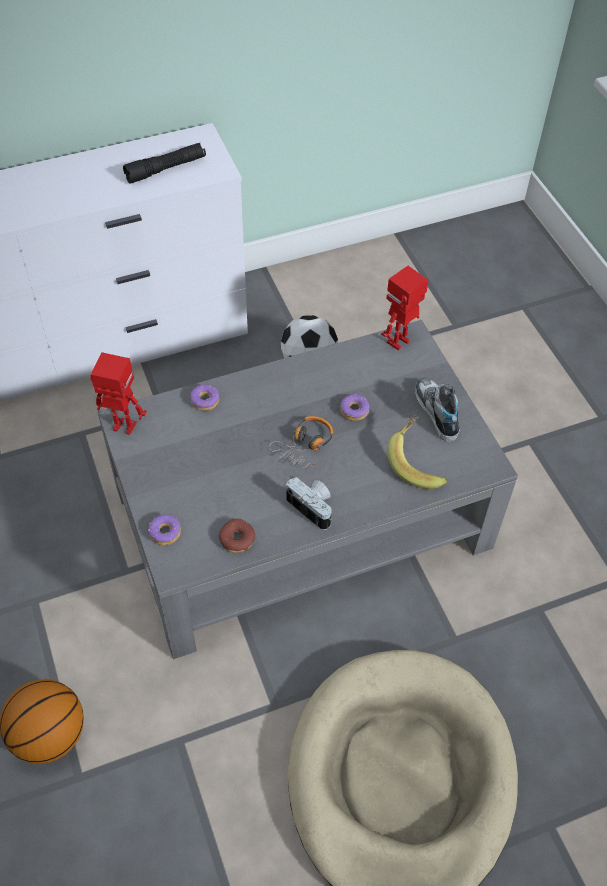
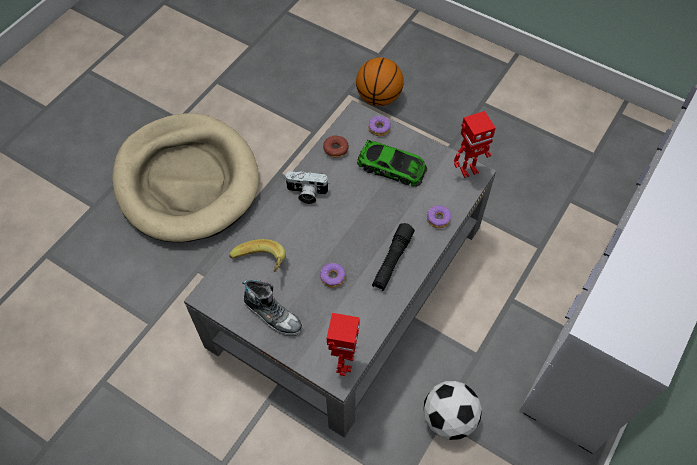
camera: 145 degrees right, 5 degrees up
(166, 169) = (635, 296): black flashlight -> black flashlight (392, 260)
(196, 479) = (392, 167): none -> toy car
(305, 446) = (344, 230): headphones -> none

